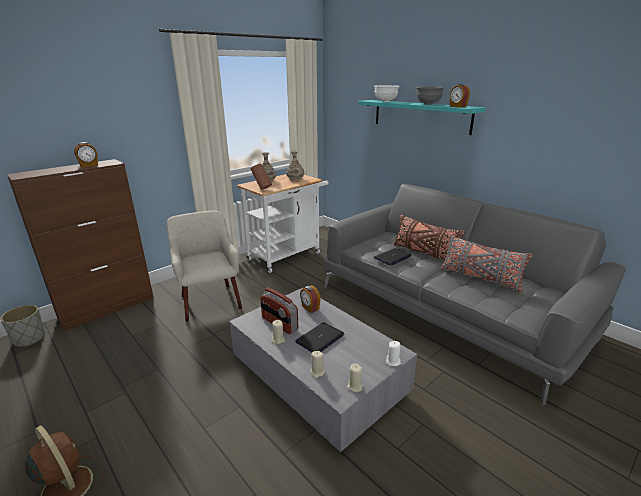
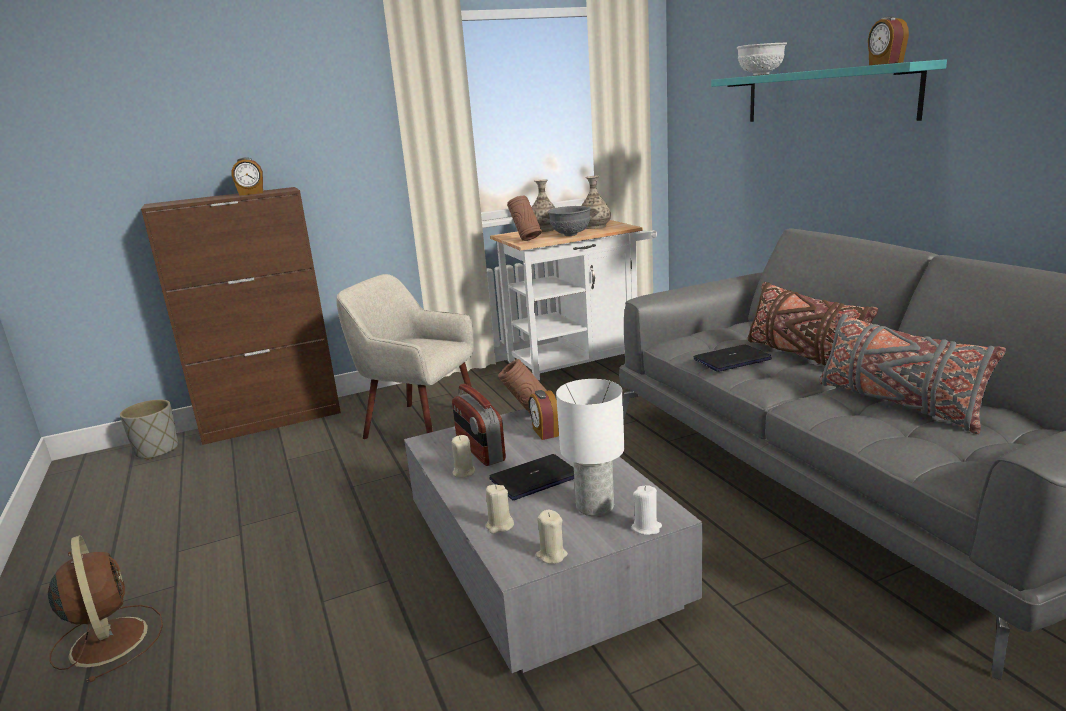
camera: 20 degrees right, 5 degrees down
(210, 301) = (420, 425): beige armchair -> beige armchair turned 60 degrees counterclockwise
(293, 296) = (527, 413): none -> brown vase
(360, 352) = (593, 506): none -> white table lamp
(427, 104) = (833, 68): grey bowl -> grey bowl (570, 235)

